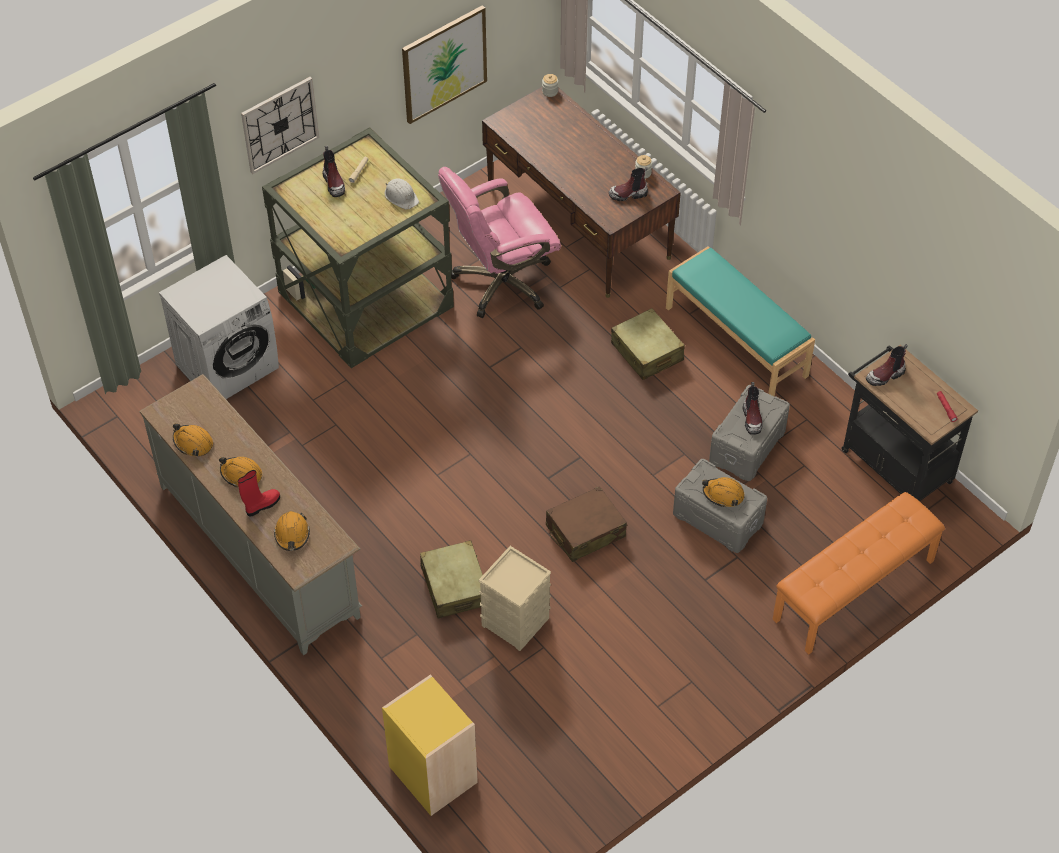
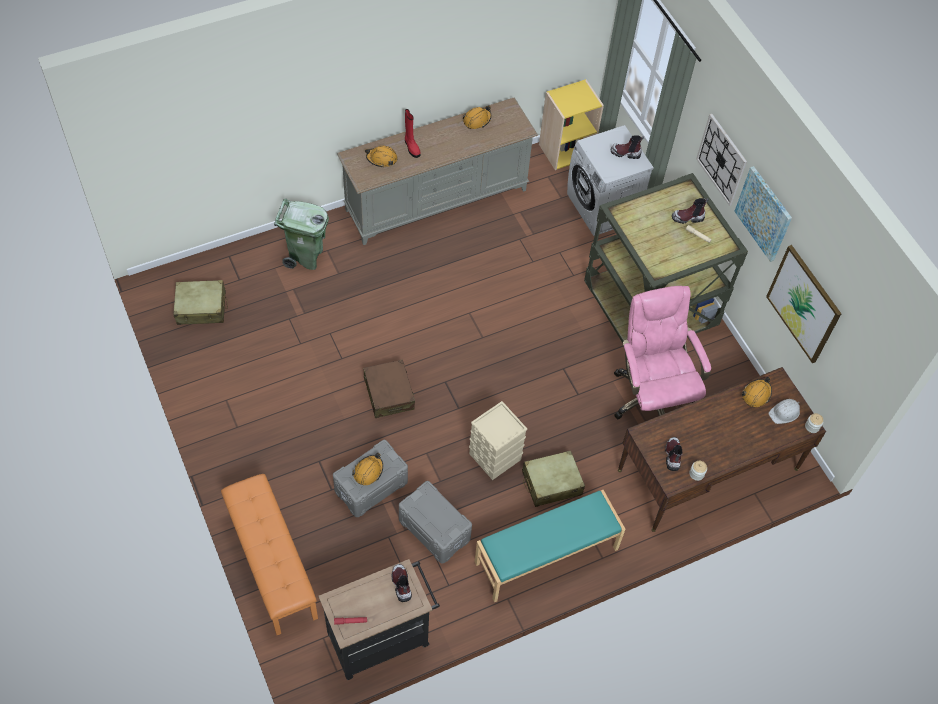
camera: 100 degrees right, 5 degrees up
(241, 474) = (441, 141): orange hard hat -> orange hard hat (756, 394)
(357, 78) = (764, 213): none -> picture
(399, 680) = (306, 256): none -> green trash can
(401, 196) = (664, 257): white hard hat -> white hard hat (784, 412)
(431, 774) = (230, 260): yellow bookcase -> yellow bookcase (566, 150)
(454, 586) = (369, 303): beige suitcase -> beige suitcase (201, 308)
(516, 622) = (327, 332): beige storage box -> beige storage box (495, 457)
(752, 418) = (436, 516): boot -> boot (625, 153)

